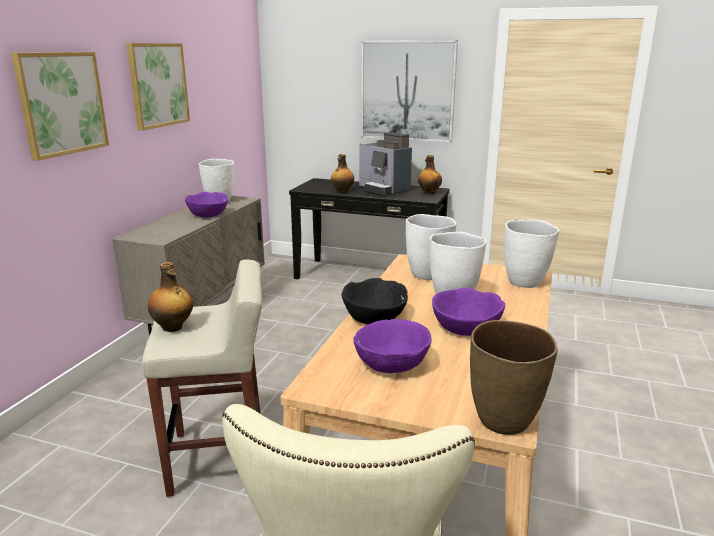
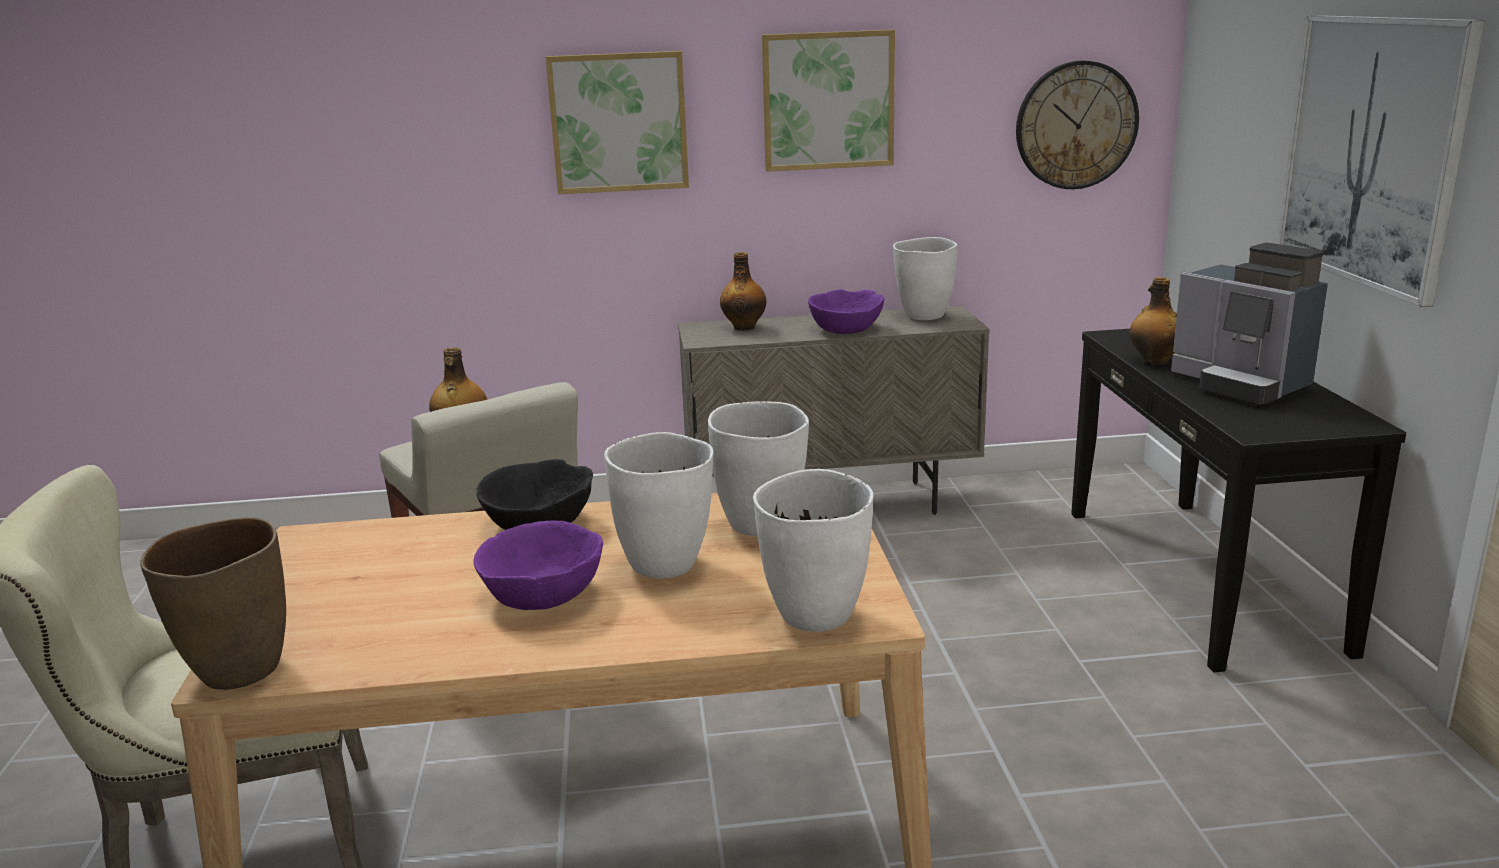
camera: 65 degrees right, 0 degrees up
(238, 95) = (1076, 125): none -> wall clock
(383, 190) = (1240, 385): coffee machine -> coffee machine turned 60 degrees counterclockwise
(390, 364) = (386, 566): purple bowl -> none
(429, 193) = (1310, 423): bottle -> bottle (744, 327)

